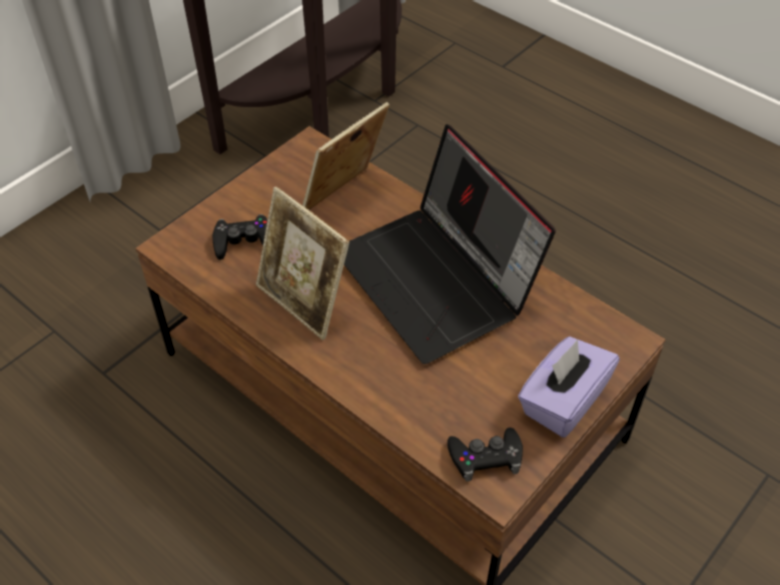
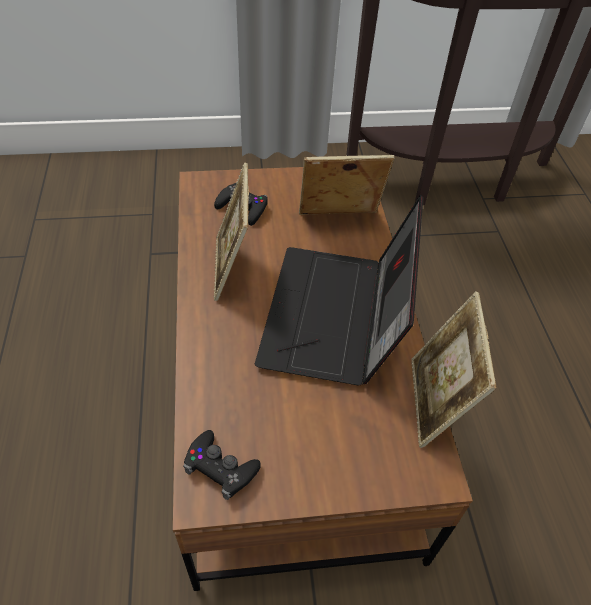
camera: 40 degrees right, 0 degrees up
(562, 401) = (326, 476): purple tissue box -> none
(575, 292) = (435, 403): none -> picture frame

